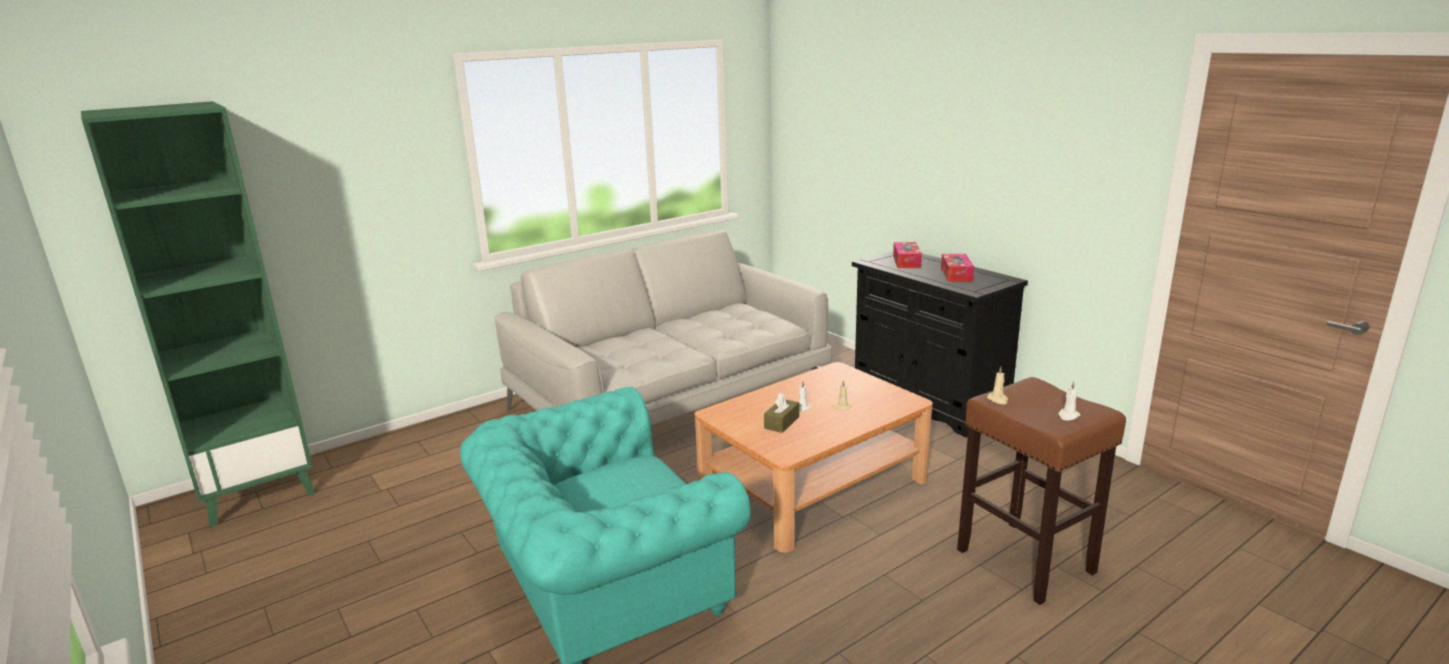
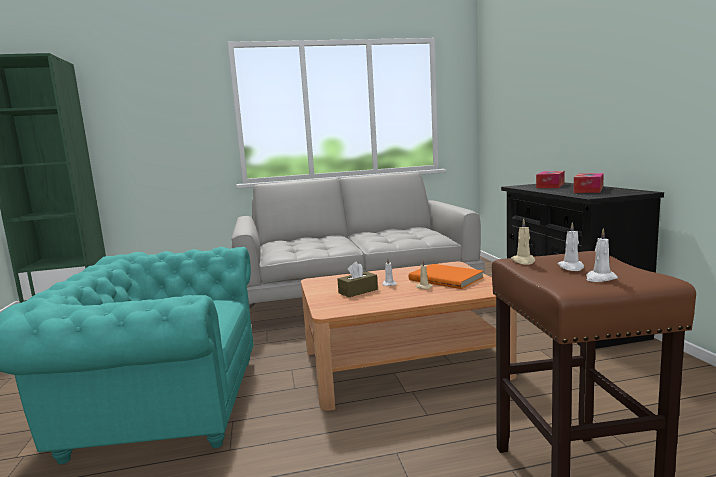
camera: 25 degrees right, 10 degrees down
(851, 391) = (446, 278): none -> orange book
(1036, 403) = (571, 267): none -> white candle

